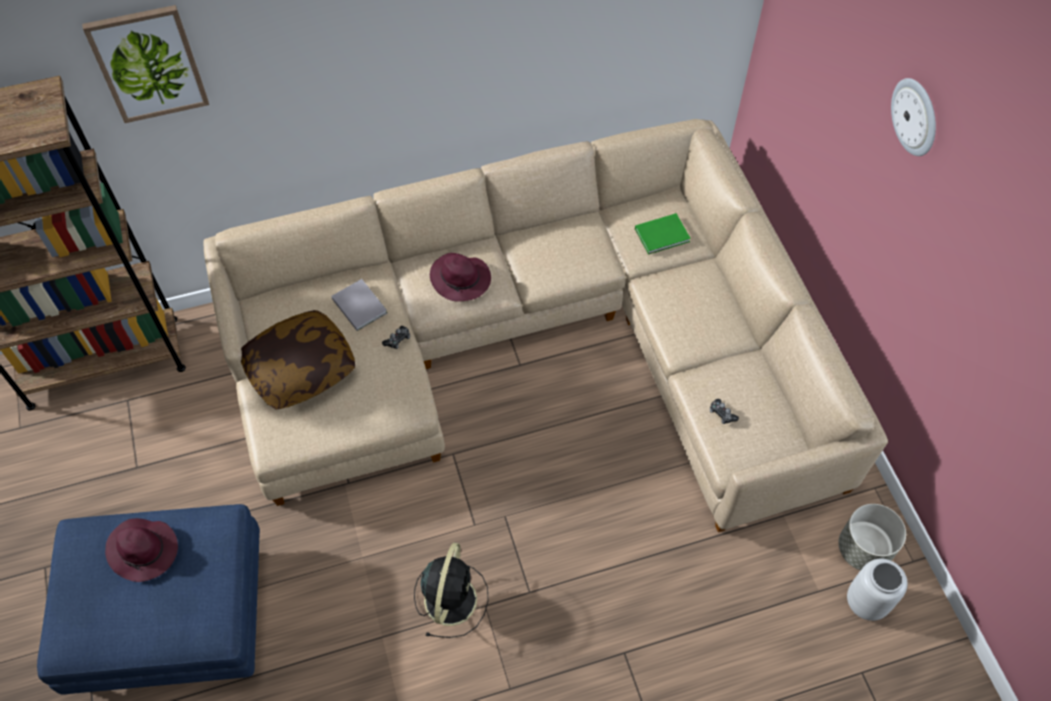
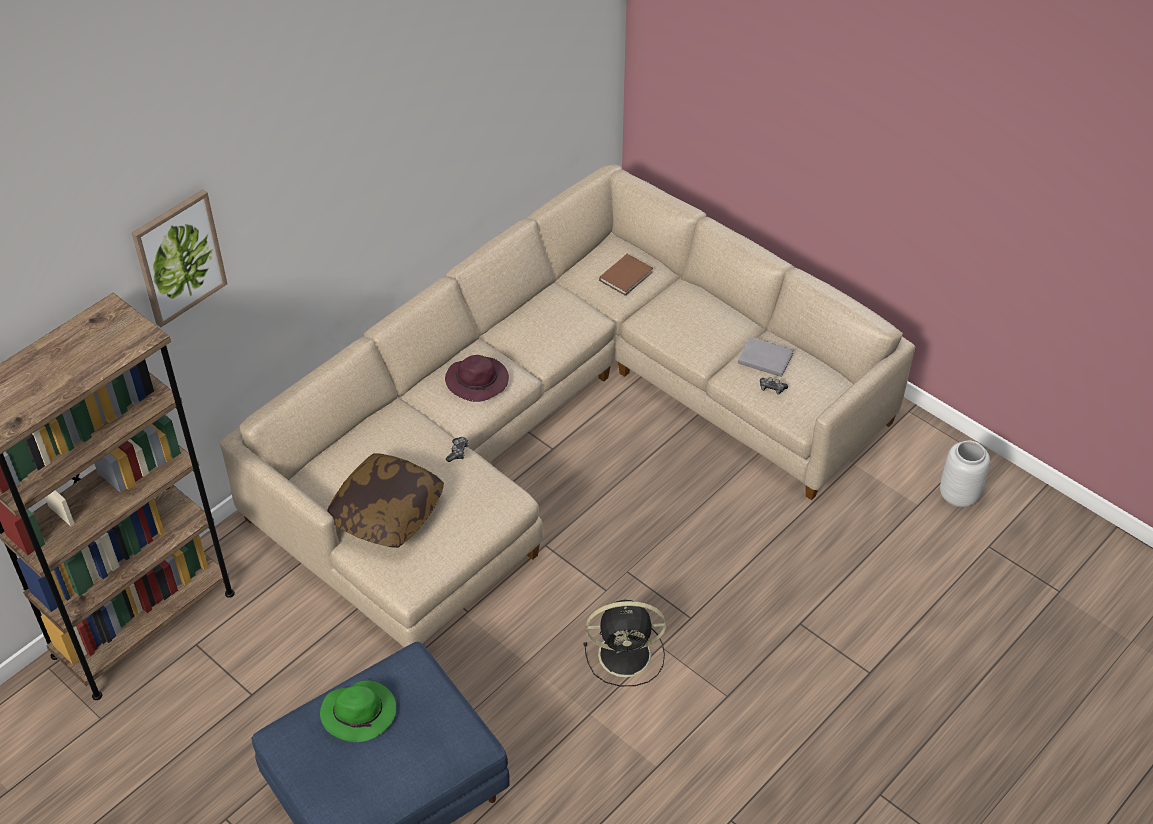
camera: 30 degrees left, 10 degrees down
(144, 551) = (360, 713): purple hat -> green hat
(359, 305) = (401, 439): grey book -> grey book (764, 357)
(451, 597) = (627, 654): black fan -> black fan turned 105 degrees clockwise
(663, 235) = (627, 276): green book -> brown book
(864, 549) = (931, 459): grey planter -> none
(915, 116) = (830, 67): wall clock -> none

